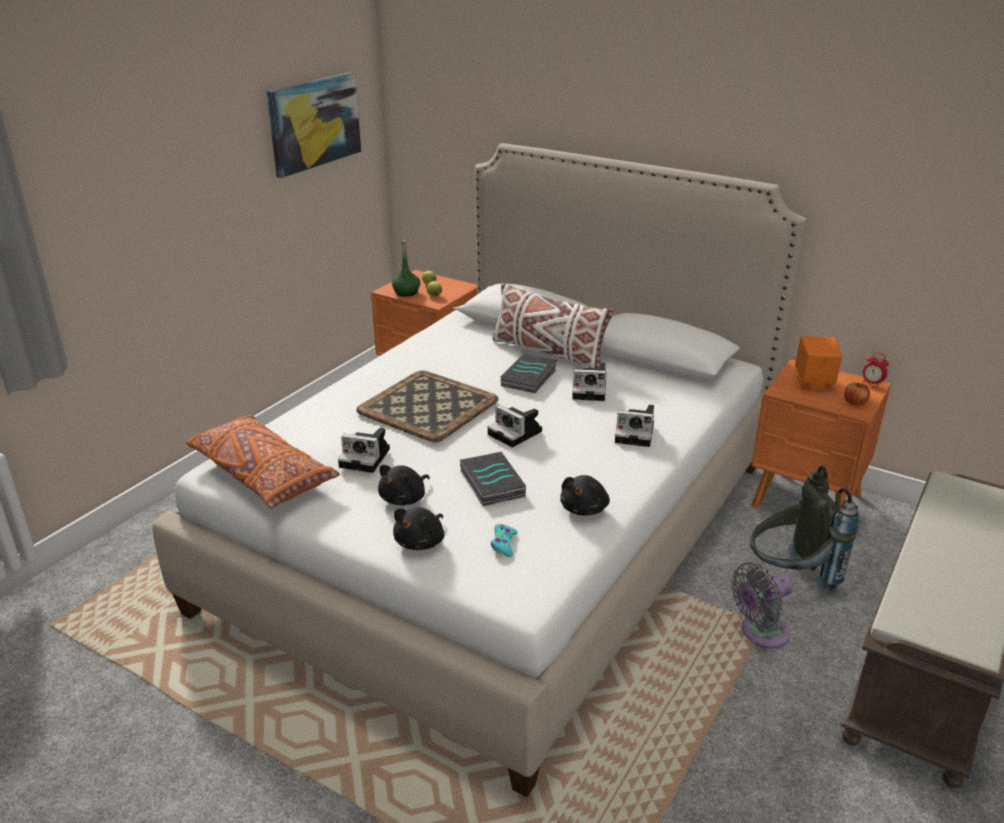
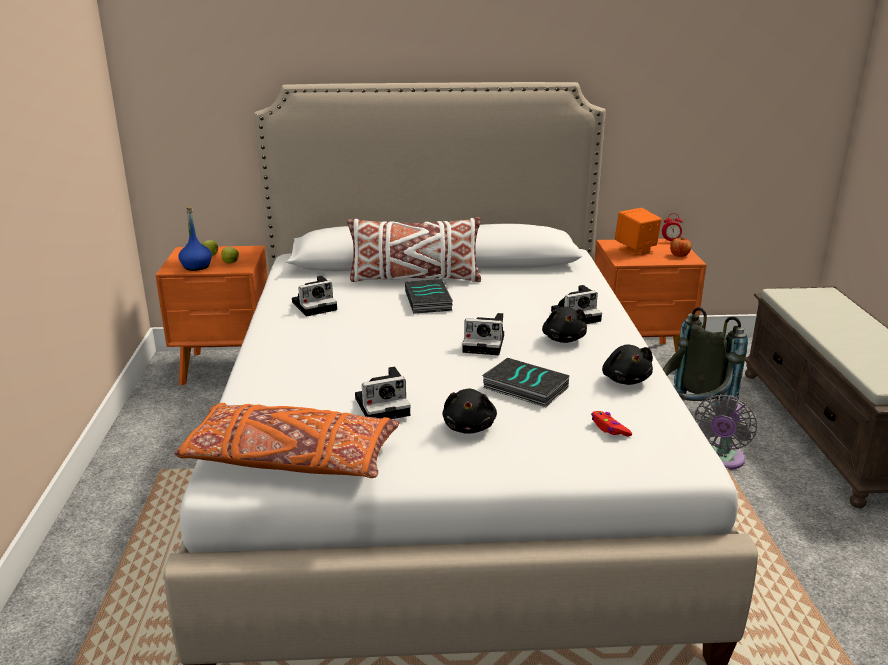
camera: 35 degrees left, 5 degrees down
(314, 123) = (69, 80): picture -> none
(406, 292) = (196, 266): green bottle -> blue bottle
(421, 542) = (540, 455): black plush toy -> black plush toy (564, 339)
(429, 406) = (375, 346): tray -> none
(504, 544) = (609, 428): turquoise game controller -> red game controller
(590, 390) = (493, 296): camera -> camera (316, 305)

